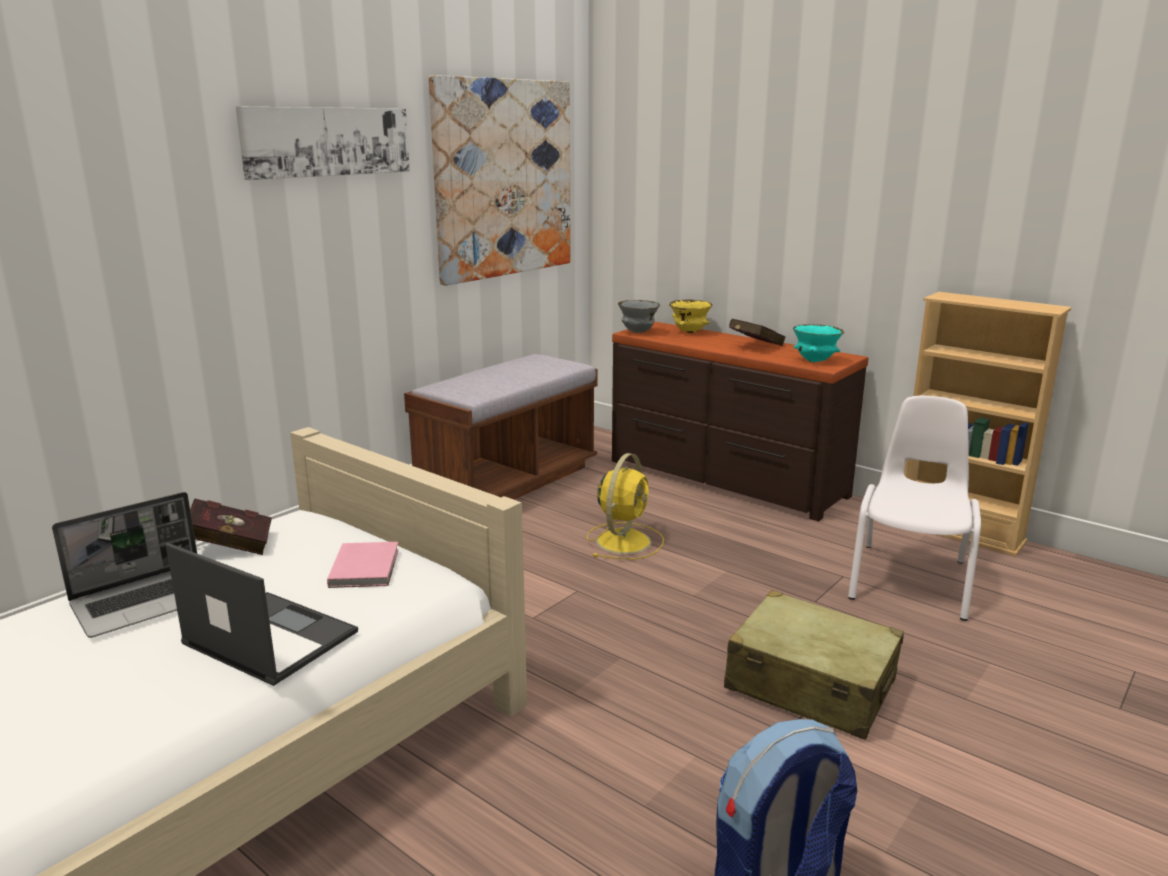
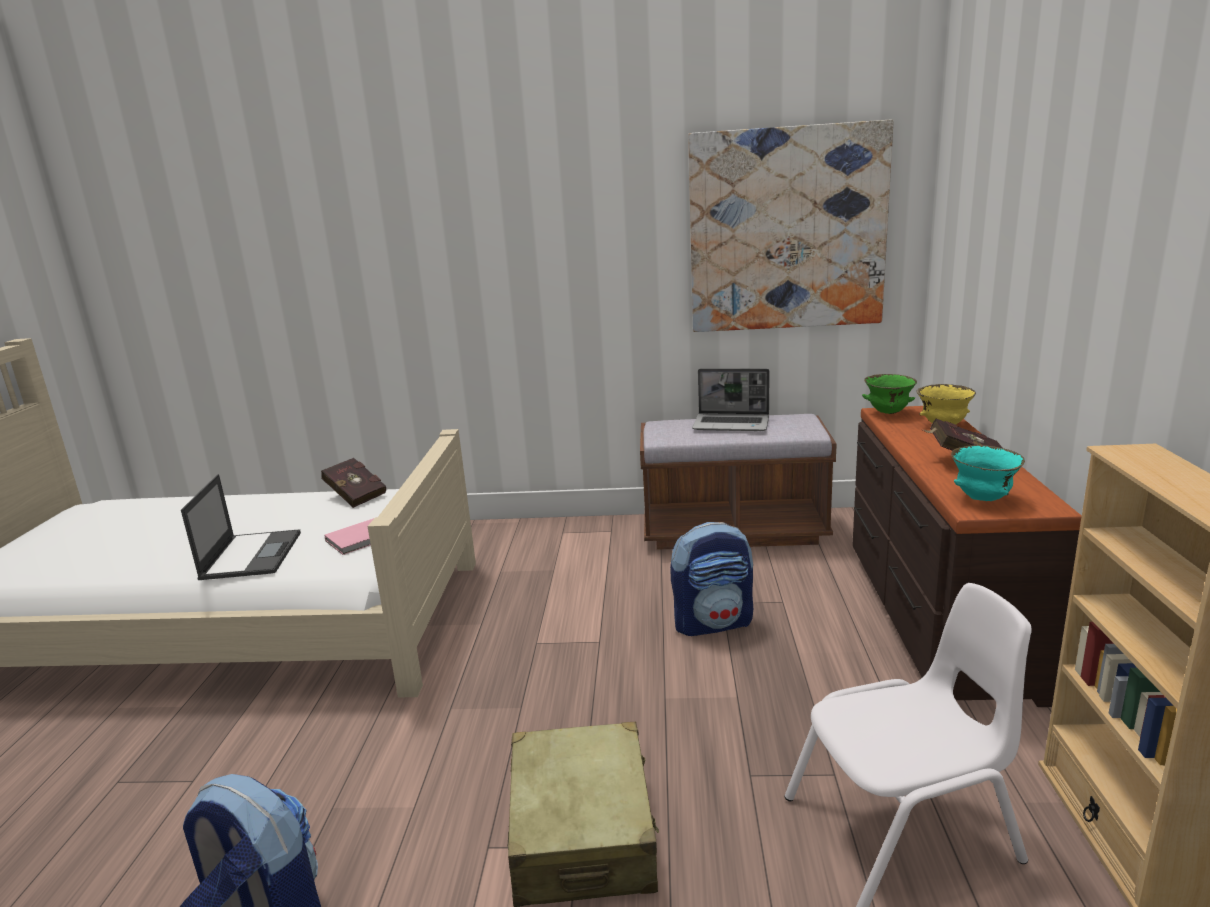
camera: 55 degrees right, 0 degrees up
(150, 600) = (274, 511): laptop -> laptop (732, 424)
(327, 141) = (573, 201): picture -> none
(624, 540) = (713, 623): yellow fan -> backpack
(638, 332) = (887, 413): grey bowl -> green bowl

